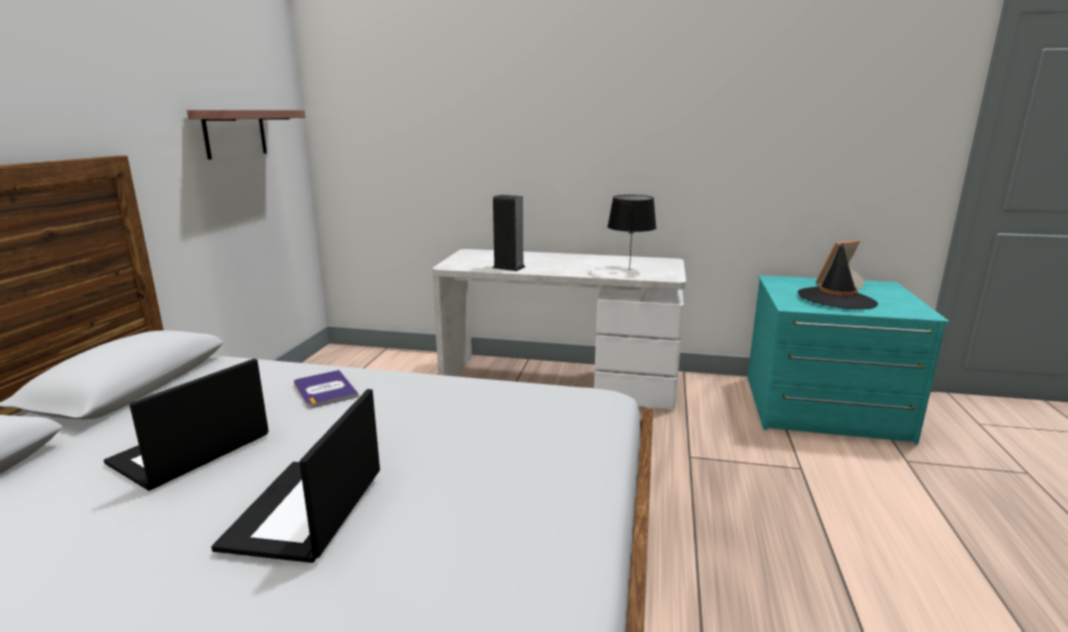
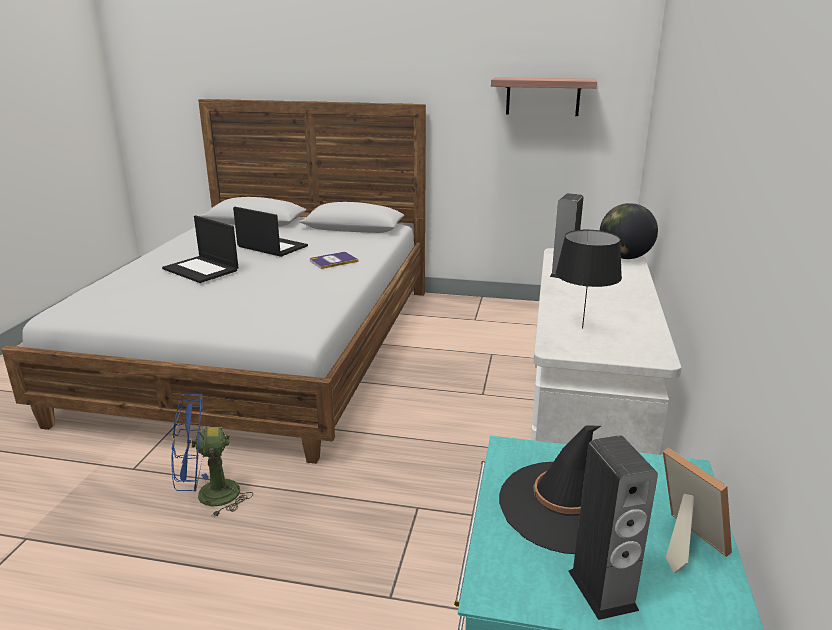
camera: 90 degrees right, 5 degrees up
(305, 510) = (202, 269): laptop -> laptop turned 150 degrees counterclockwise
(470, 252) = (624, 257): none -> globe
(734, 603) = (208, 496): none -> blue fan
(892, 298) = (602, 590): none -> speaker

